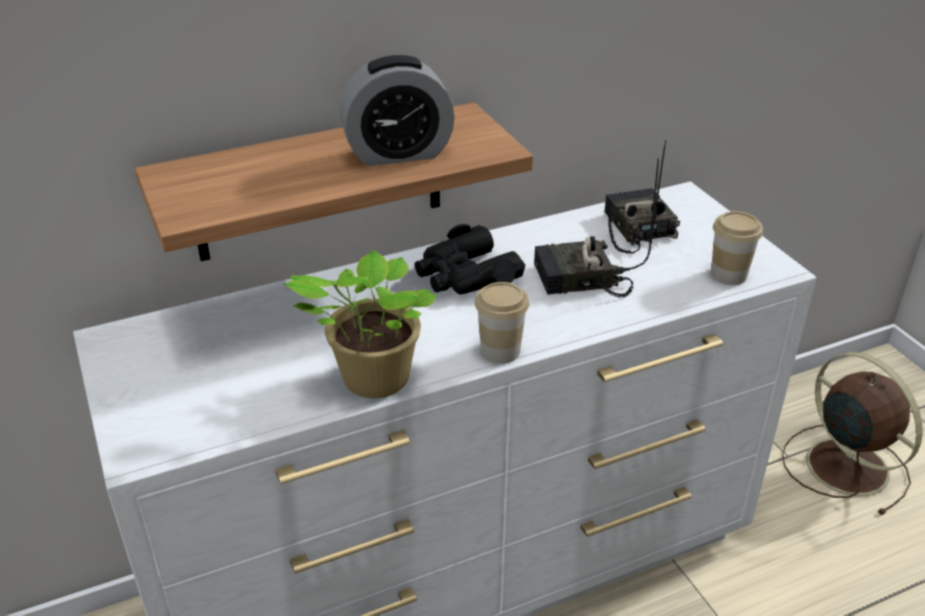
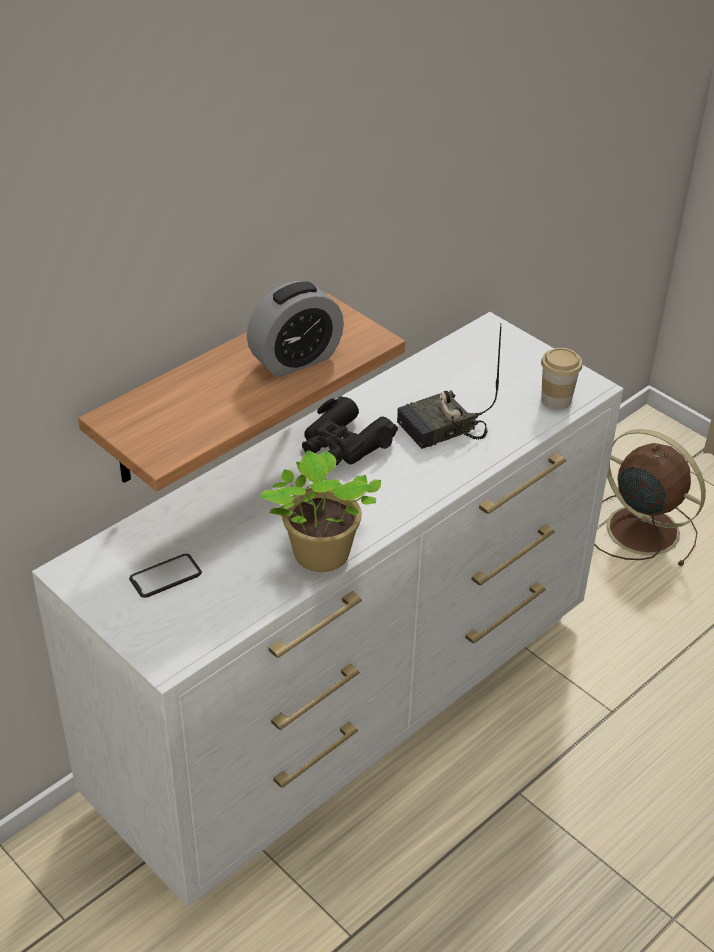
camera: 20 degrees left, 5 degrees up
(197, 365) = (165, 576): none -> phone
(500, 351) = (408, 508): cup -> none
(635, 229) = (464, 370): radio -> none

